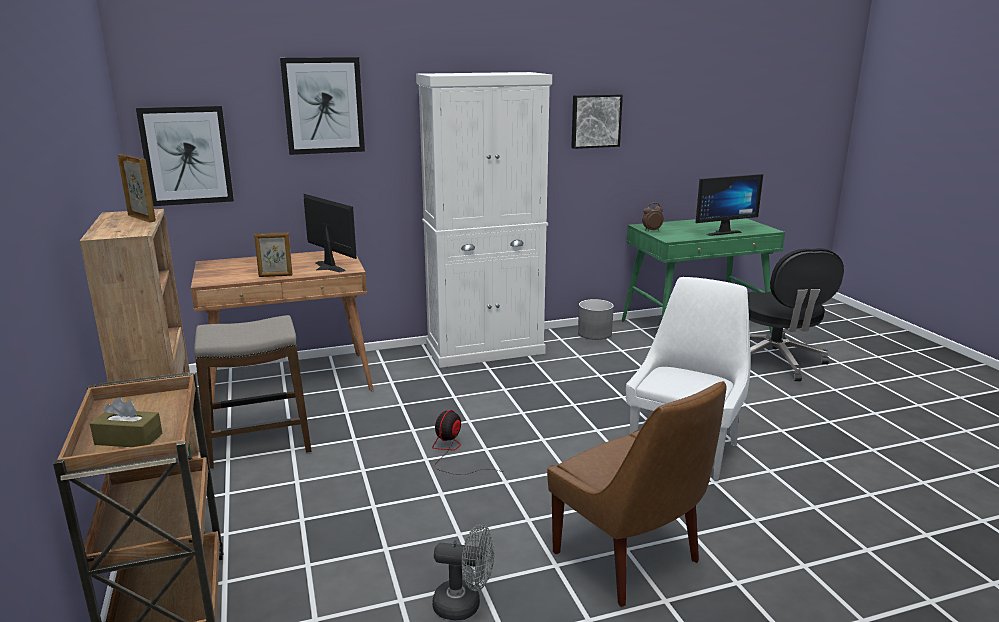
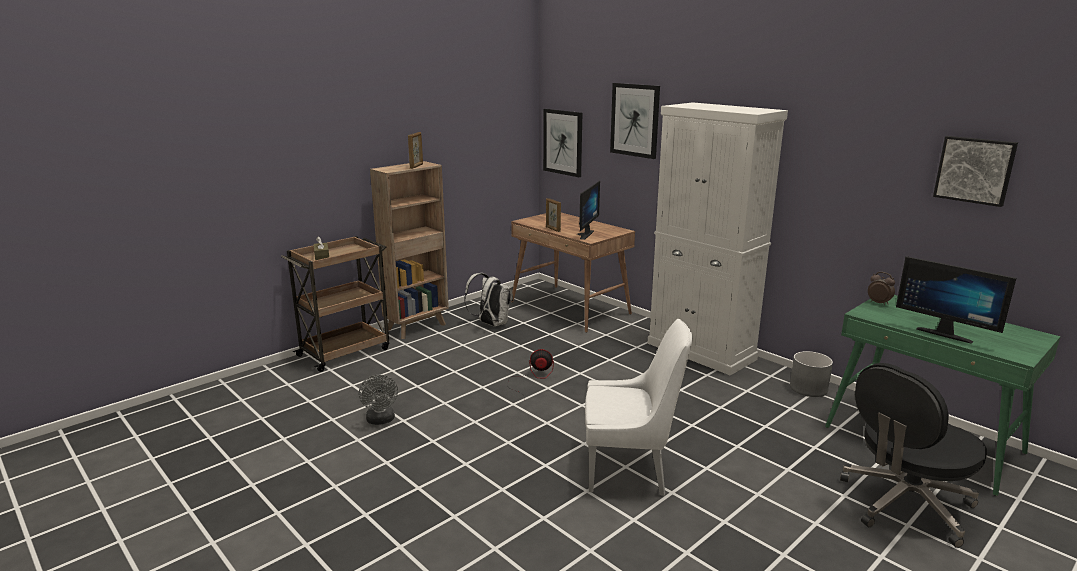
camera: 65 degrees right, 0 degrees up
(259, 444) = (491, 324): stool -> white backpack
(595, 121) = (859, 169): picture -> picture (975, 170)
(629, 560) = (454, 467): brown chair -> none

